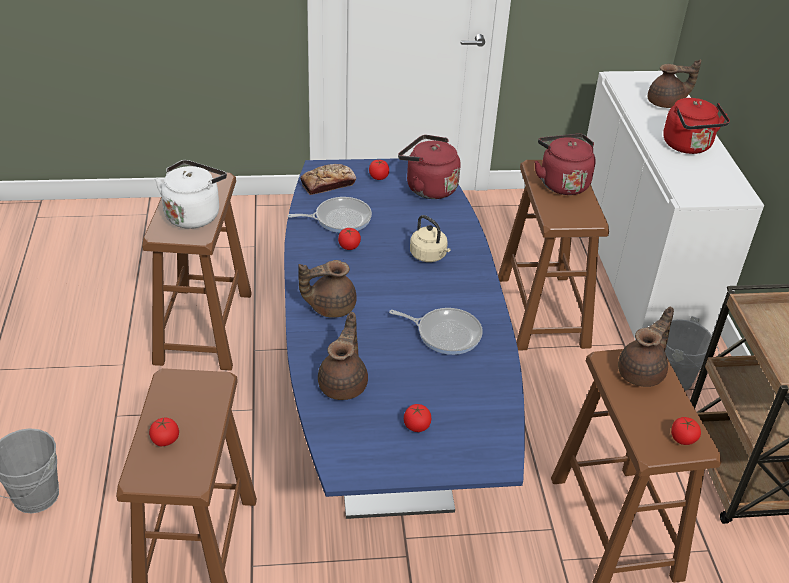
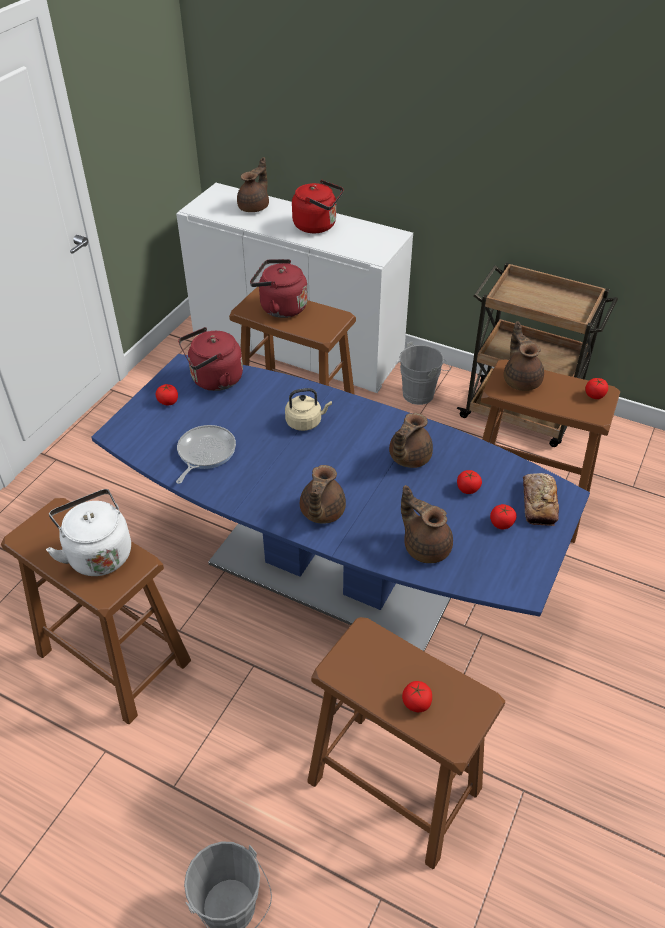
camera: 55 degrees left, 5 degrees up
(328, 184) = (145, 438): bread -> bread (538, 503)
(349, 246) = (249, 464): tomato -> tomato (467, 489)
(445, 333) = (408, 458): frying pan -> brown teapot

